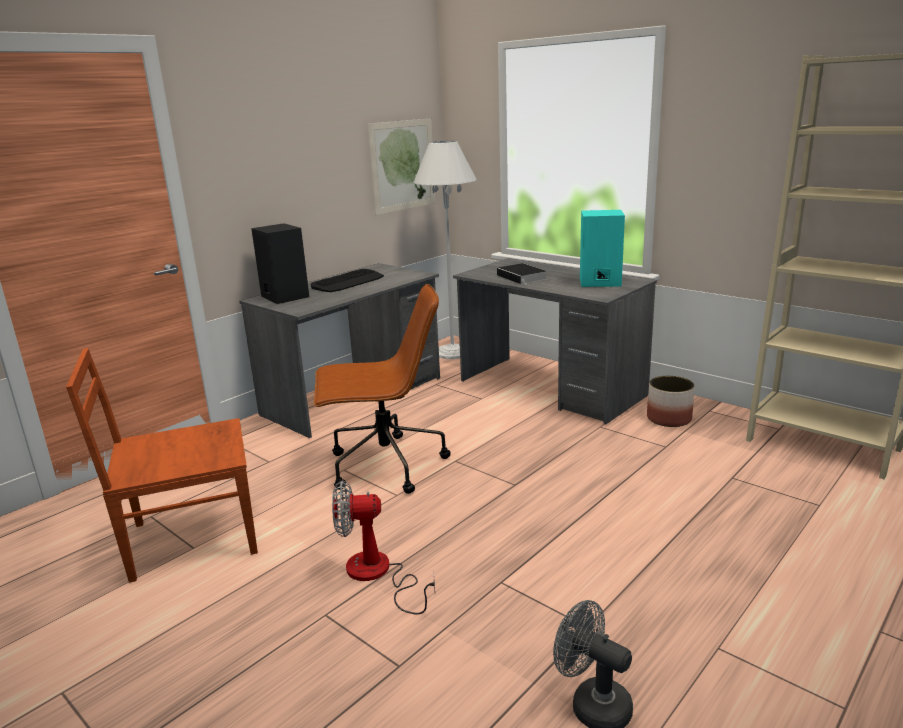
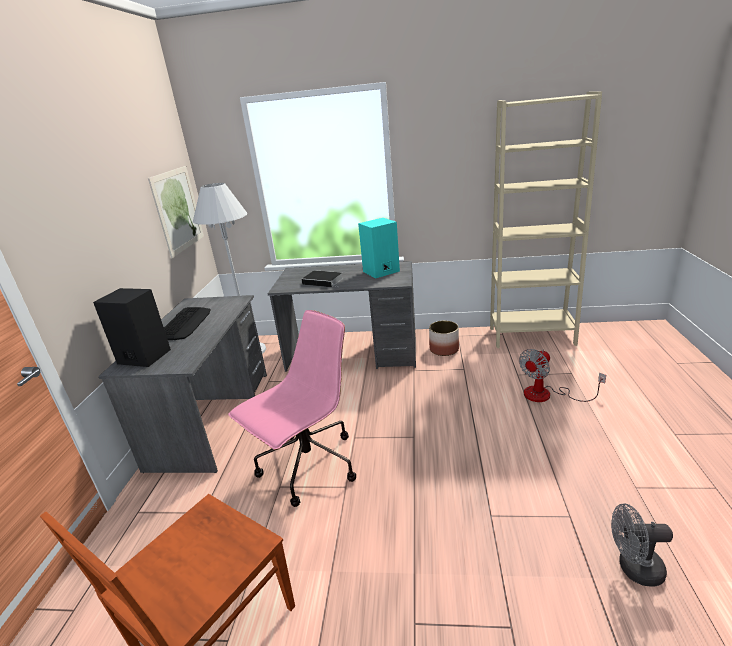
camera: 35 degrees left, 5 degrees up
(378, 575) = (410, 562): fan -> fan (547, 395)
(384, 466) = (308, 467): brown office chair -> pink office chair

